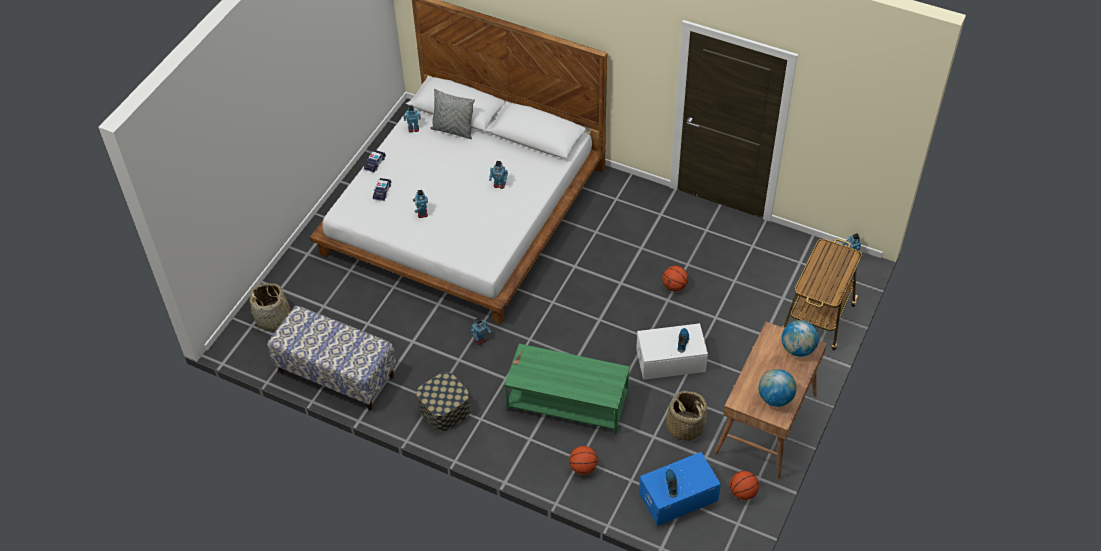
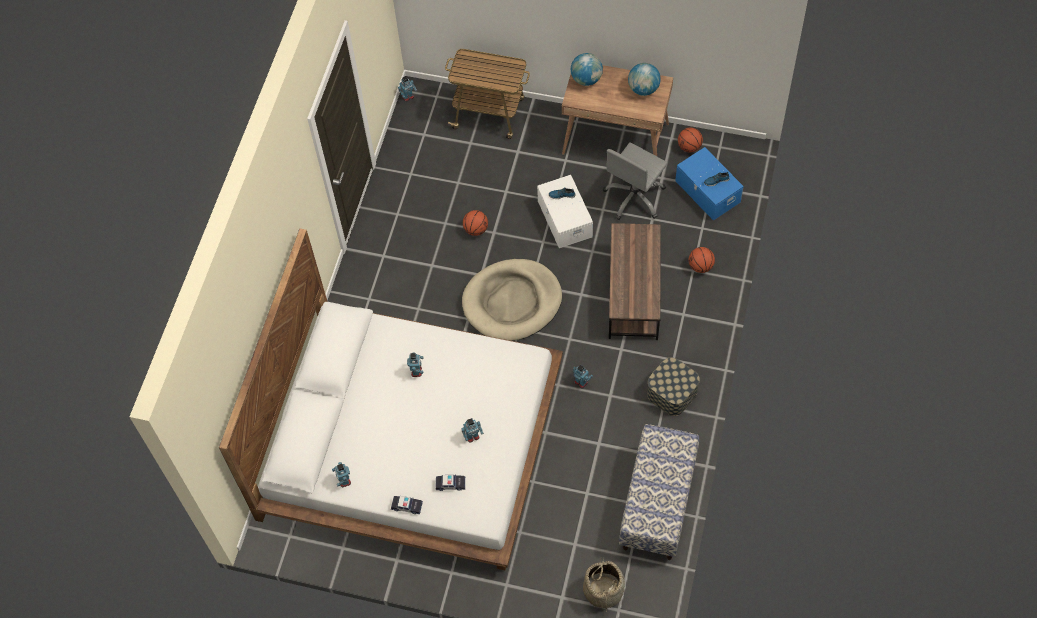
camera: 100 degrees left, 10 degrees up
(453, 130) = (340, 438): grey pillow -> none
(567, 402) = (634, 293): green coffee table -> brown coffee table
(583, 301) = (512, 302): none -> beige dog bed
(685, 426) = (634, 197): basket -> grey office chair

